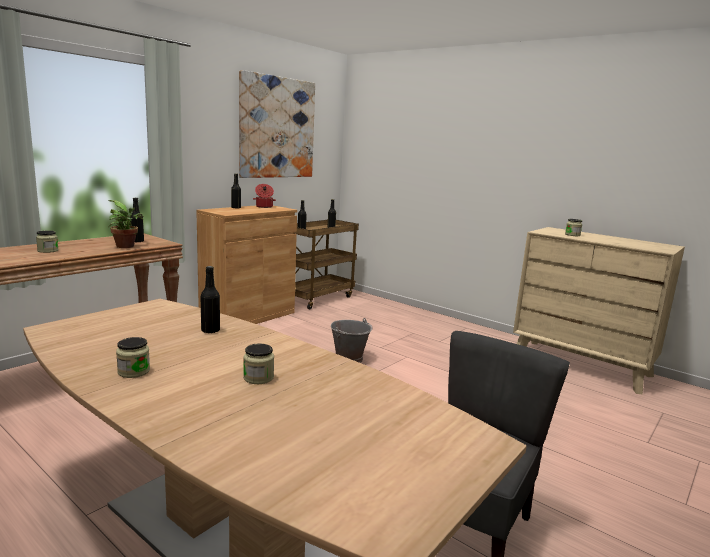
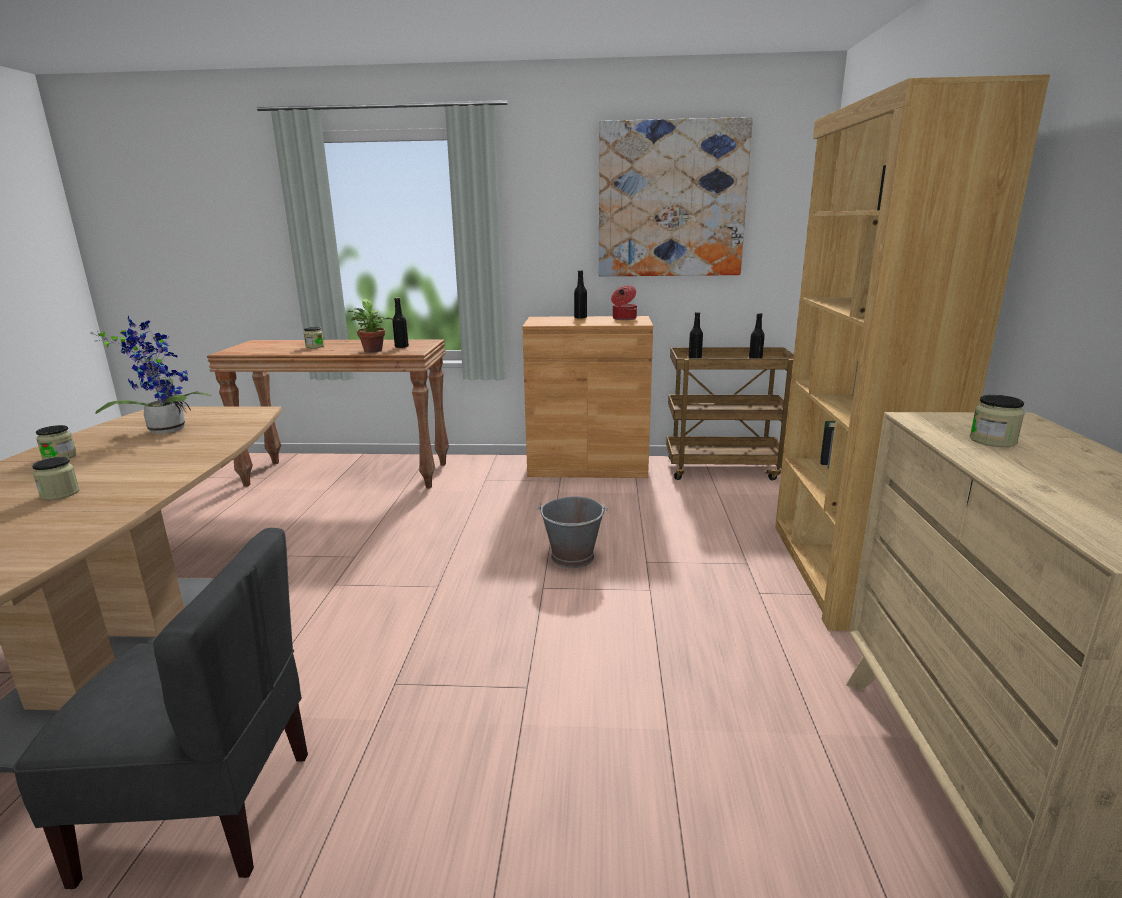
camera: 55 degrees right, 5 degrees up
(134, 332) = (166, 429): none -> potted plant
(210, 330) = (194, 444): black bottle -> none
(444, 324) = (840, 573): none -> brown bookcase

